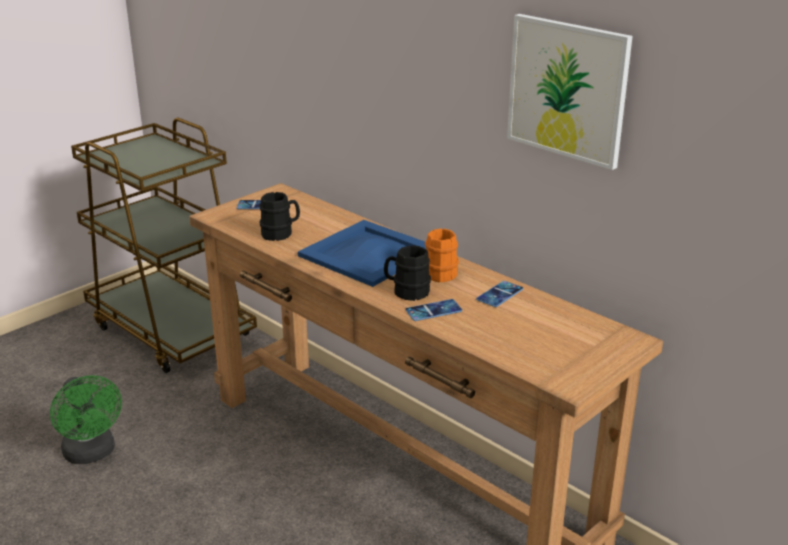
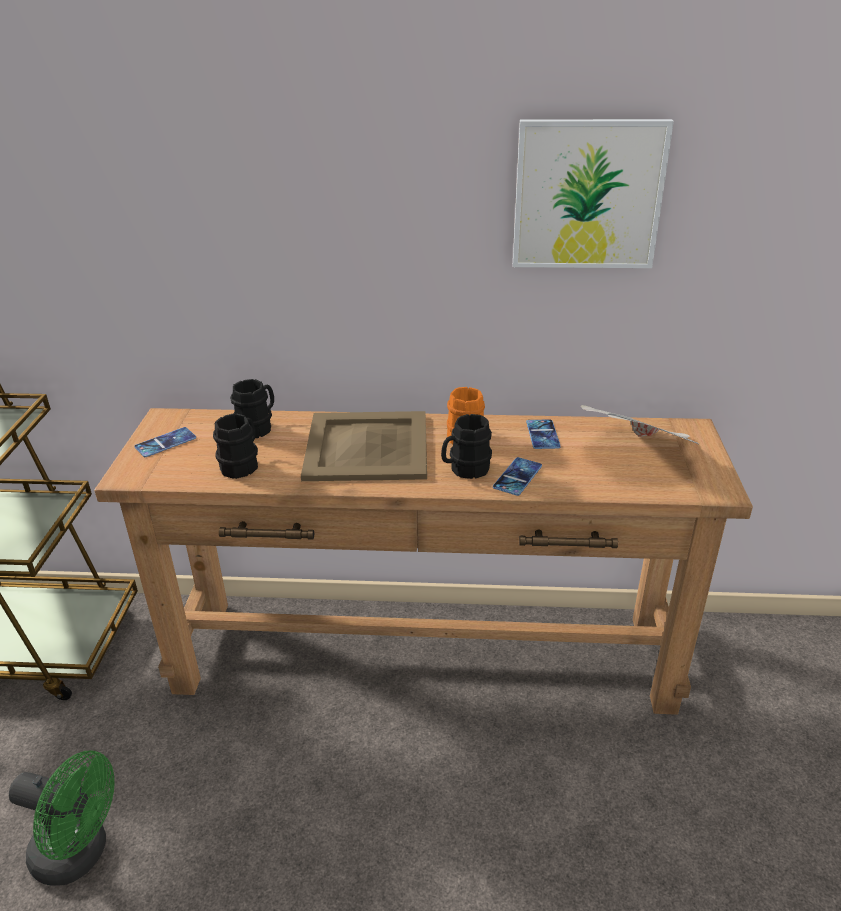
camera: 40 degrees left, 5 degrees up
(322, 216) = (258, 427): none -> black mug
(366, 253) = (366, 447): blue tray -> beige tray
(552, 336) = (640, 453): none -> newspaper

